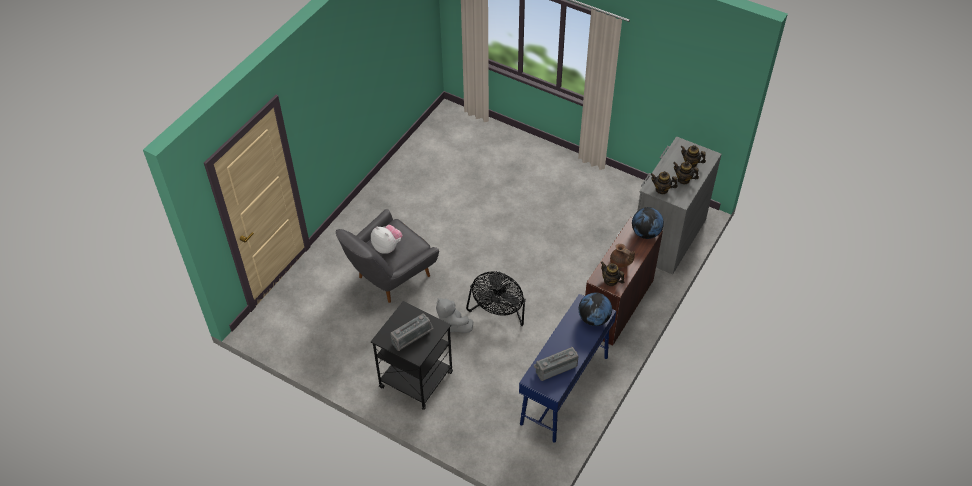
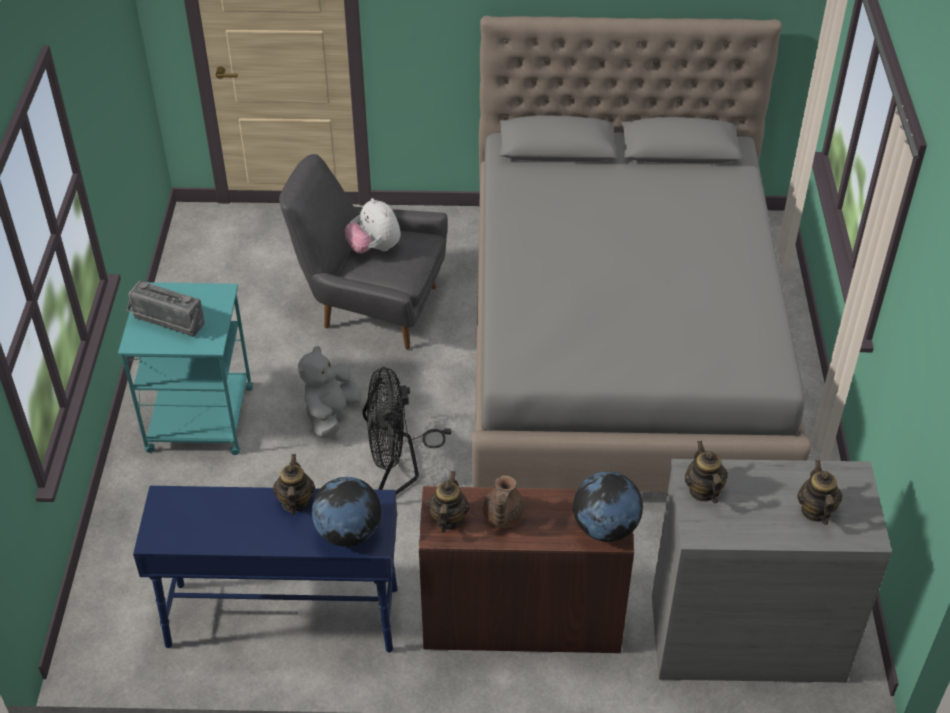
camera: 60 degrees right, 5 degrees down
(387, 247) = (374, 248): plush toy -> plush toy turned 135 degrees clockwise
(415, 378) = (200, 417): black cart -> turquoise cart
(483, 196) = (622, 341): none -> grey bed
(555, 367) = (206, 520): radio -> none
(683, 179) = (760, 515): teapot -> teapot (295, 502)

